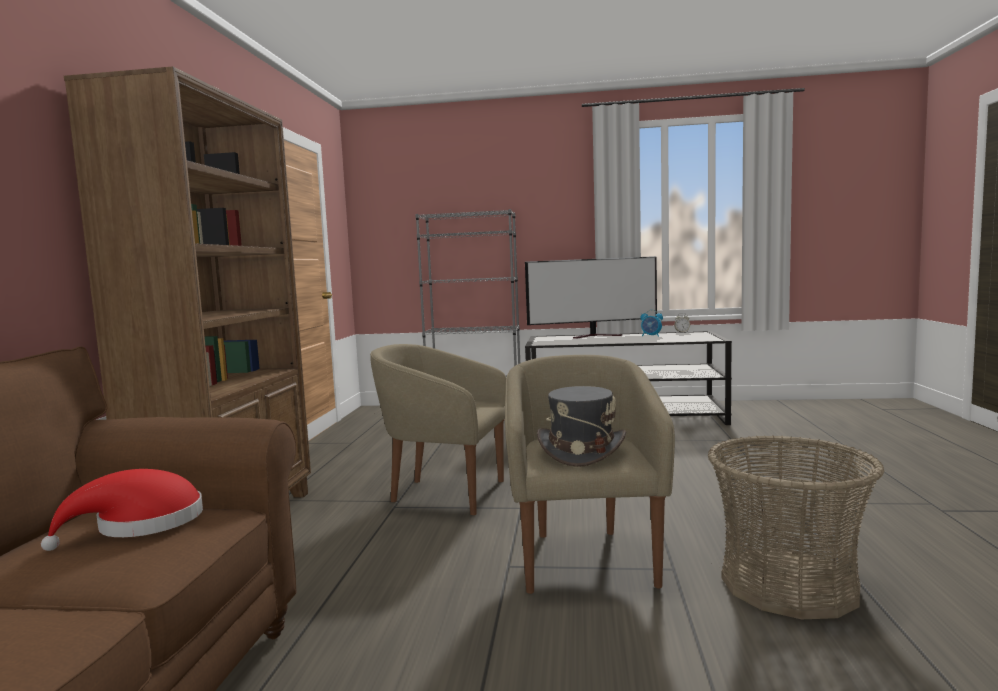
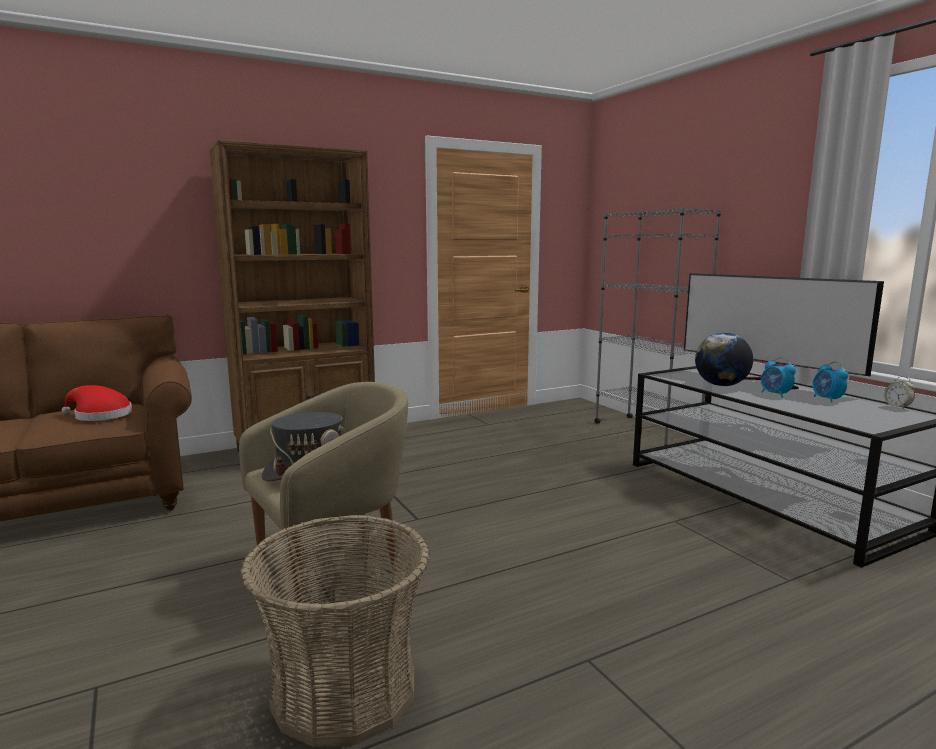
camera: 55 degrees right, 5 degrees up
(444, 493) = (418, 484): beige armchair -> none
(588, 341) = (721, 385): none -> globe
(627, 339) = (775, 394): none -> alarm clock

